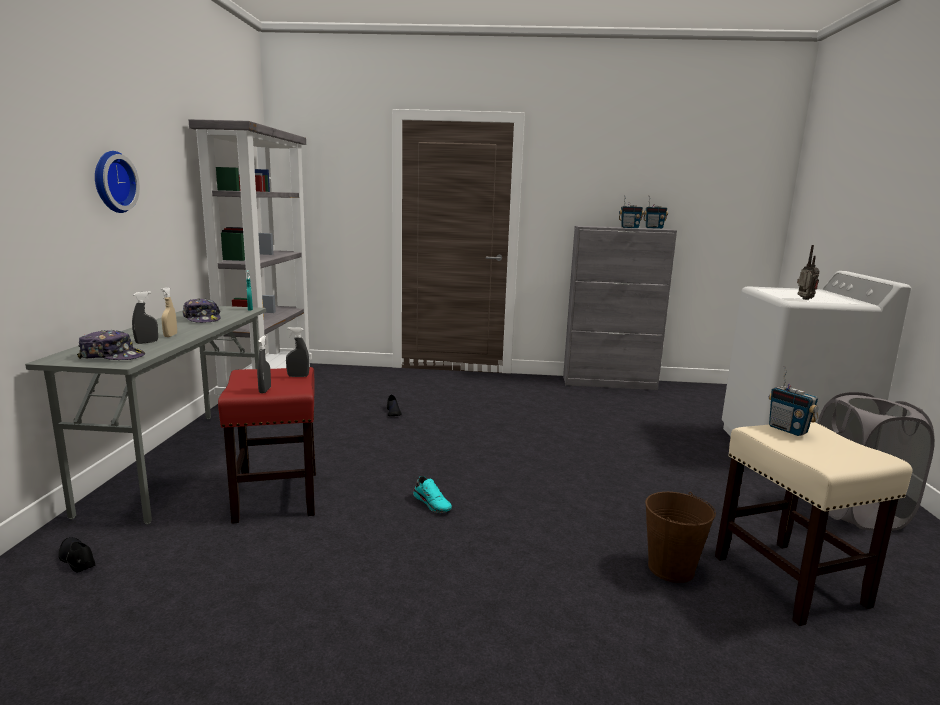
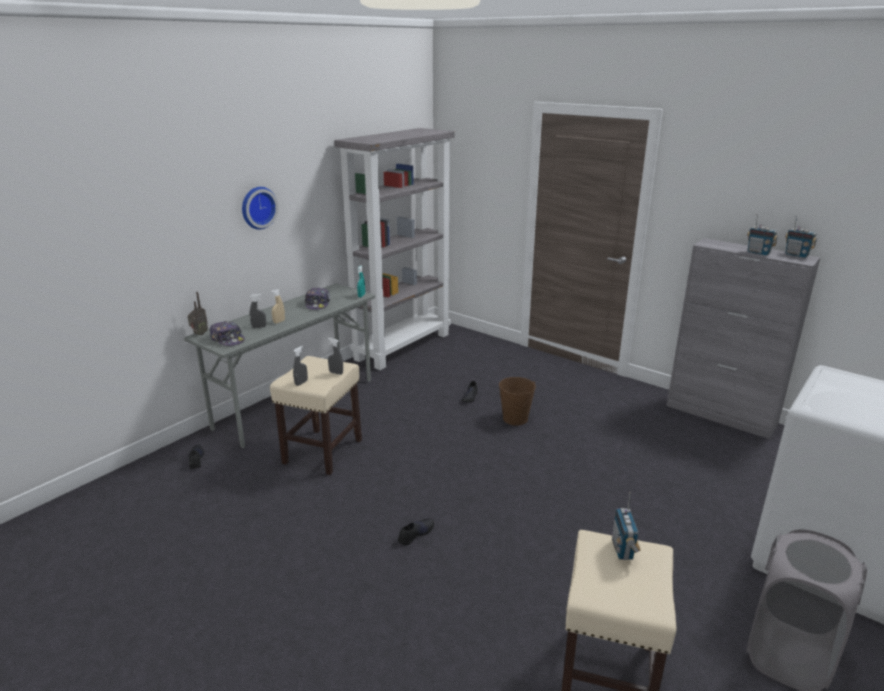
camera: 35 degrees right, 10 degrees up
(277, 497) = (322, 452): red stool -> beige stool
(433, 503) = (411, 494): turquoise shoe -> none
(483, 536) = (416, 534): none -> black shoe
(670, 568) = (520, 619): brown bucket -> brown bucket (515, 418)
(804, 299) = (830, 409): radio -> radio (199, 334)

